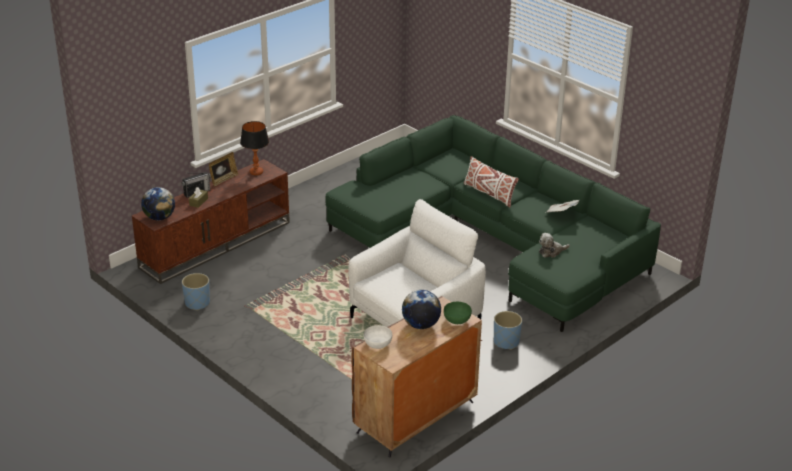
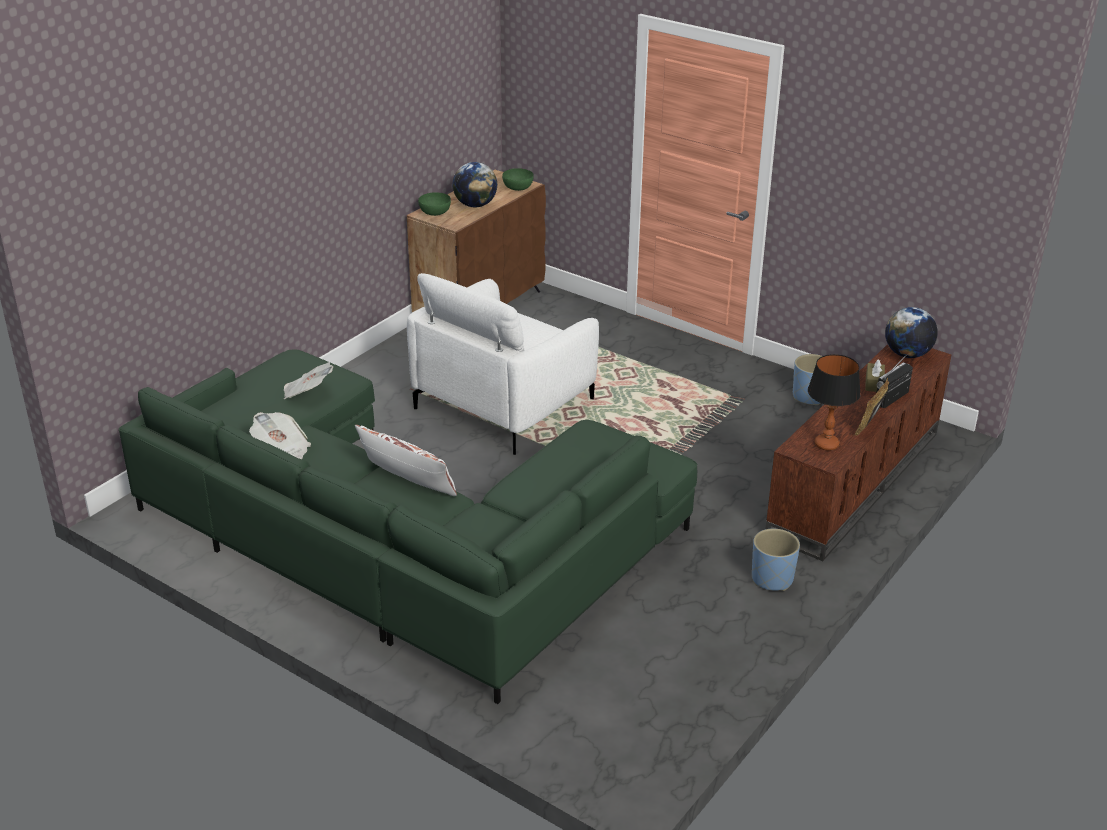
camera: 170 degrees right, 0 degrees up
(378, 344) = (517, 187): white bowl -> green bowl
(506, 342) = (378, 391): blue planter -> blue planter (772, 579)
(551, 252) = (307, 393): plush toy -> newspaper

